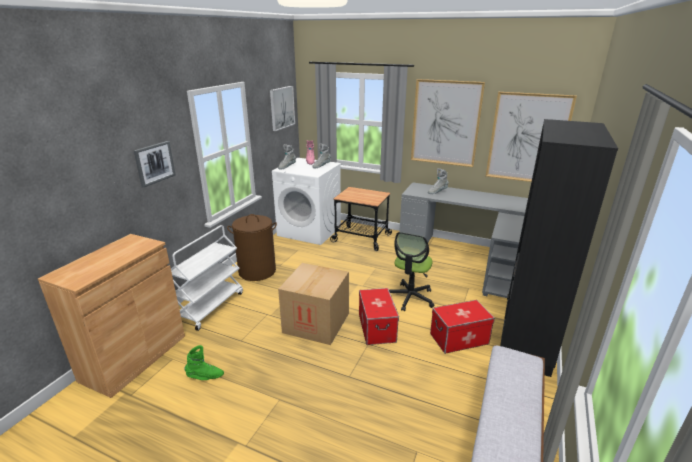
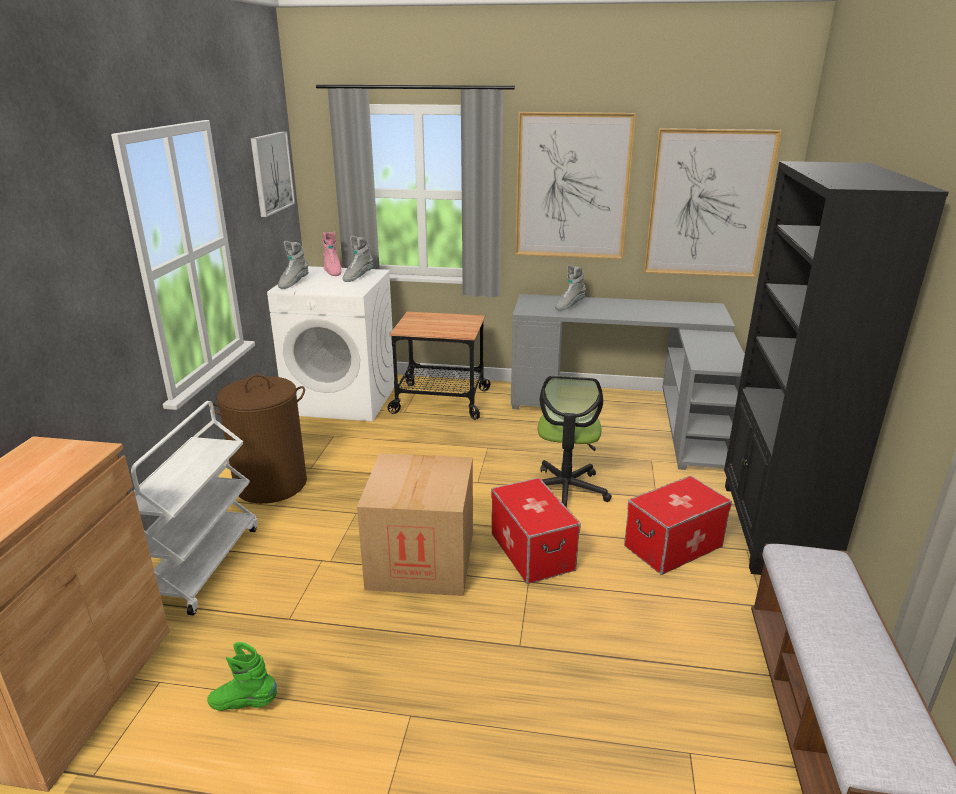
camera: 15 degrees left, 0 degrees up
(154, 163) = (65, 285): picture -> none
(205, 377) = (244, 703): green boot -> green boot turned 150 degrees counterclockwise

